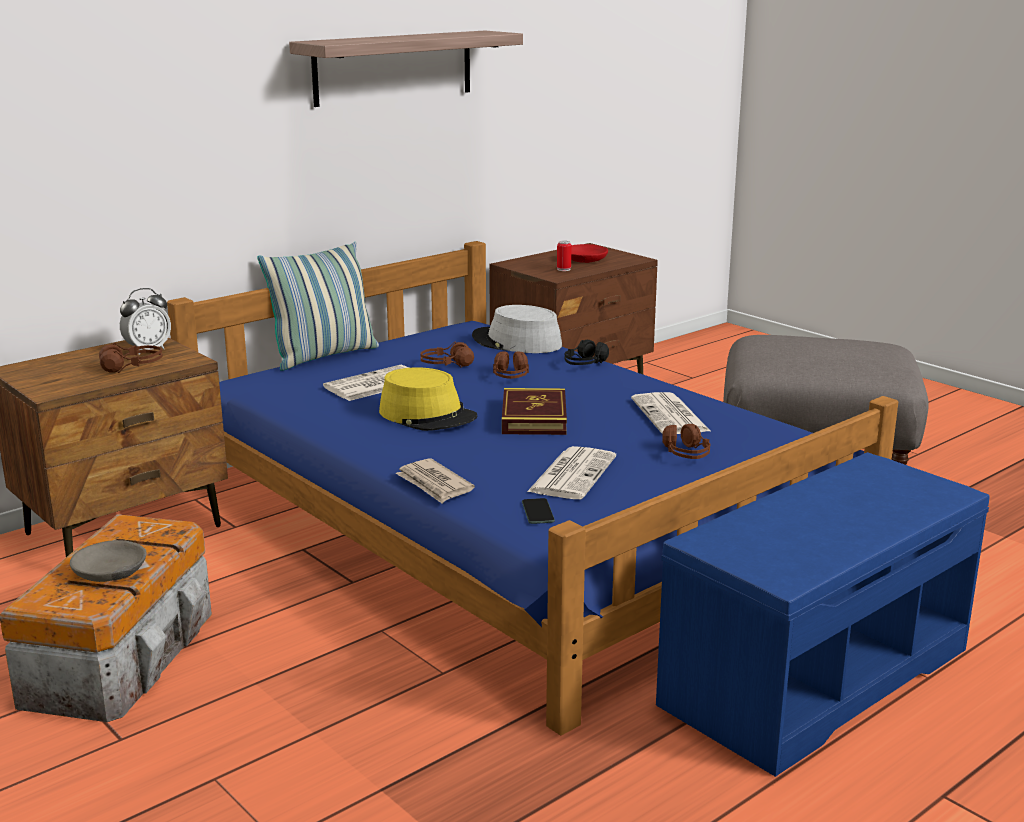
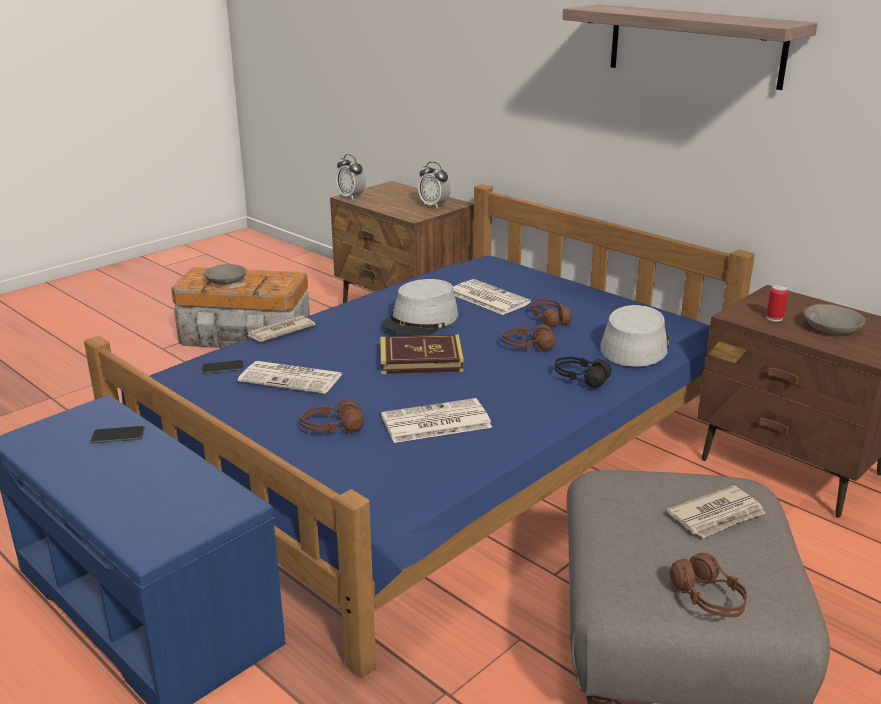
camera: 85 degrees right, 5 degrees up
(53, 390) = (351, 197): none -> alarm clock
(132, 367) = (397, 206): brown headphones -> brown headphones (708, 599)
(324, 356) = (562, 279): pillow -> none
(428, 415) = (420, 320): yellow hat -> grey hat
(584, 260) = (830, 327): red bowl -> grey bowl
(766, 523) = (118, 435): none -> phone
(805, 342) = (717, 515): none -> newspaper

